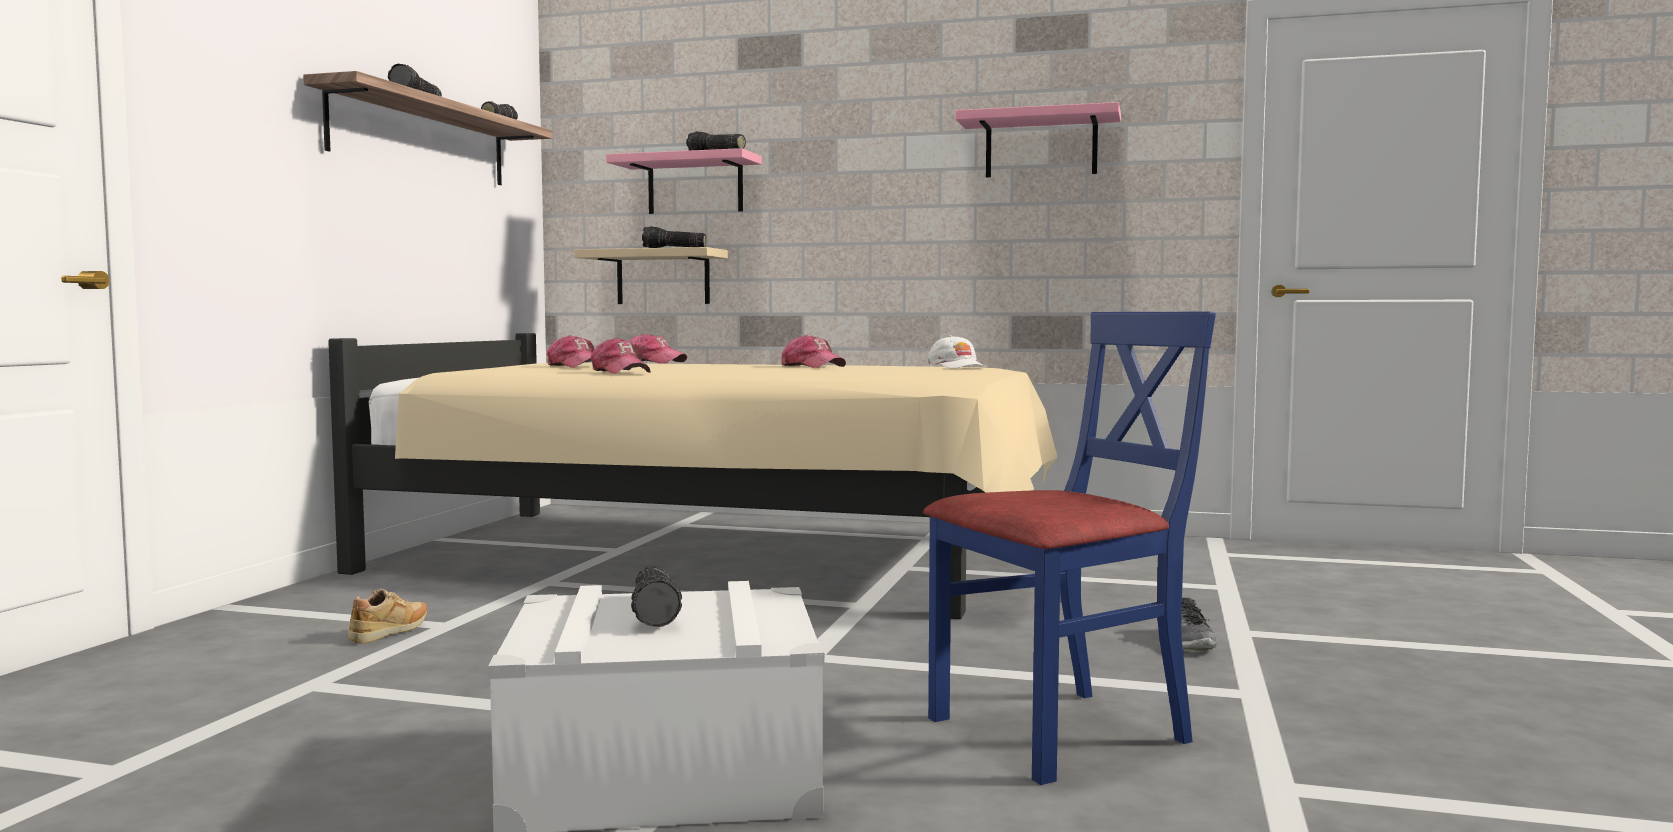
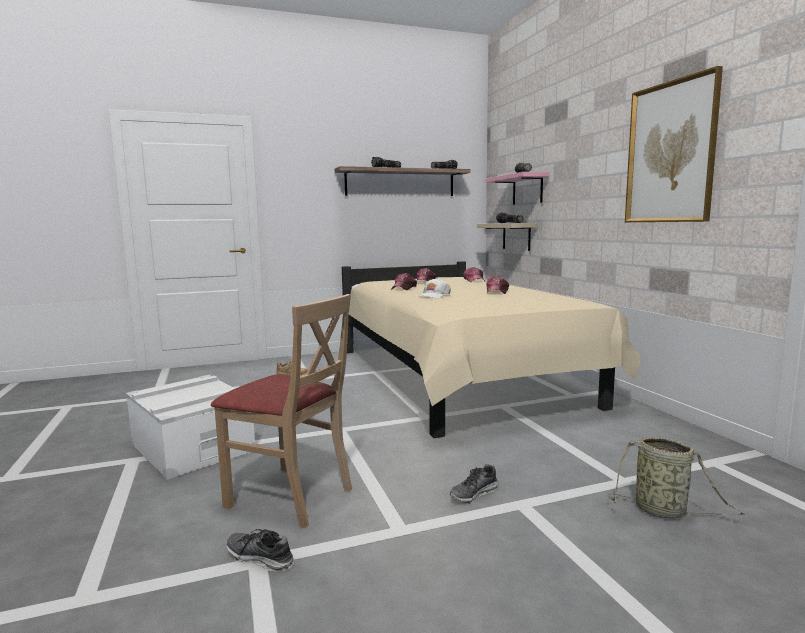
camera: 55 degrees right, 5 degrees up
(657, 612) = (197, 391): flashlight -> none
(957, 367) = (561, 300): white cap -> white cap (434, 296)
(1041, 146) = (670, 153): pink shelf -> picture
(1060, 732) = (290, 496): blue chair -> beige chair
(1269, 783) = (260, 558): none -> shoe
(1313, 594) = (664, 511): none -> basket

